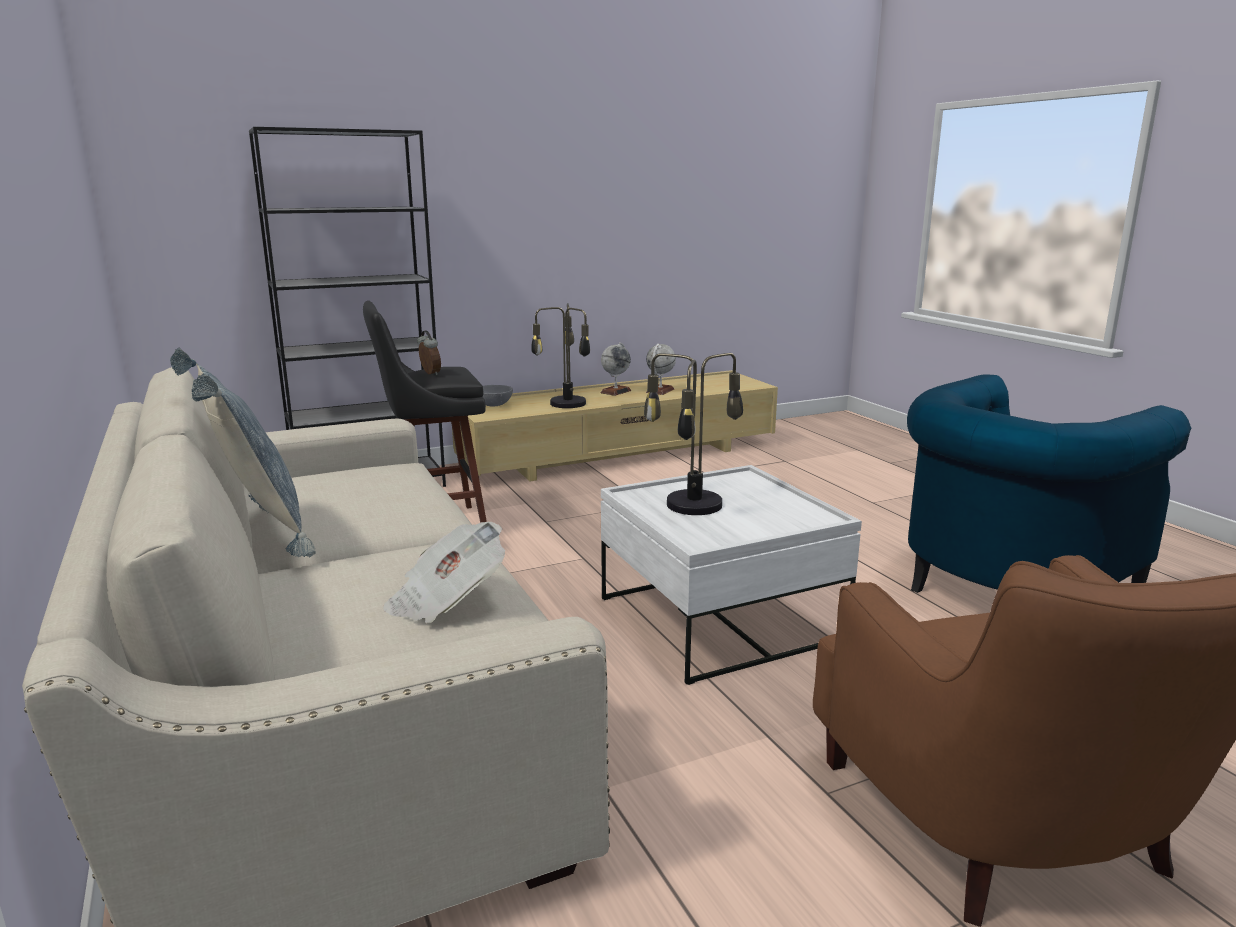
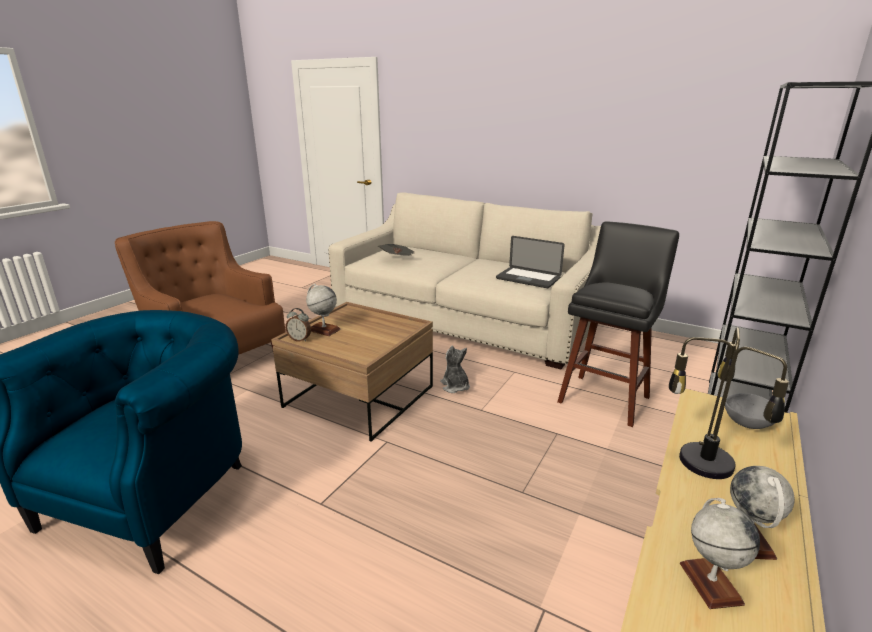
camera: 145 degrees right, 5 degrees up
(252, 543) = (493, 259): pillow -> none
(348, 482) = (528, 279): none -> laptop
(429, 373) = (615, 285): alarm clock -> alarm clock (300, 339)
(572, 589) = (455, 386): none -> plush toy
(693, 504) = (373, 328): table lamp -> none
(719, 619) = (359, 396): white coffee table -> brown coffee table
(769, 520) = (324, 330): none -> globe

